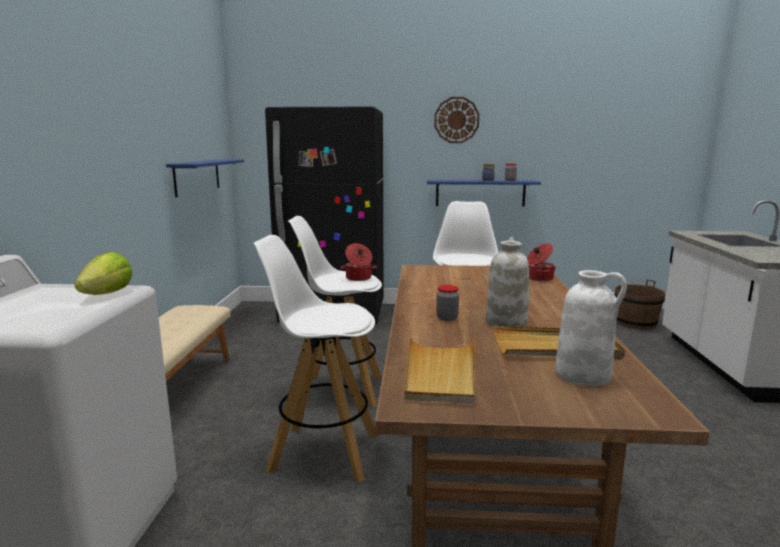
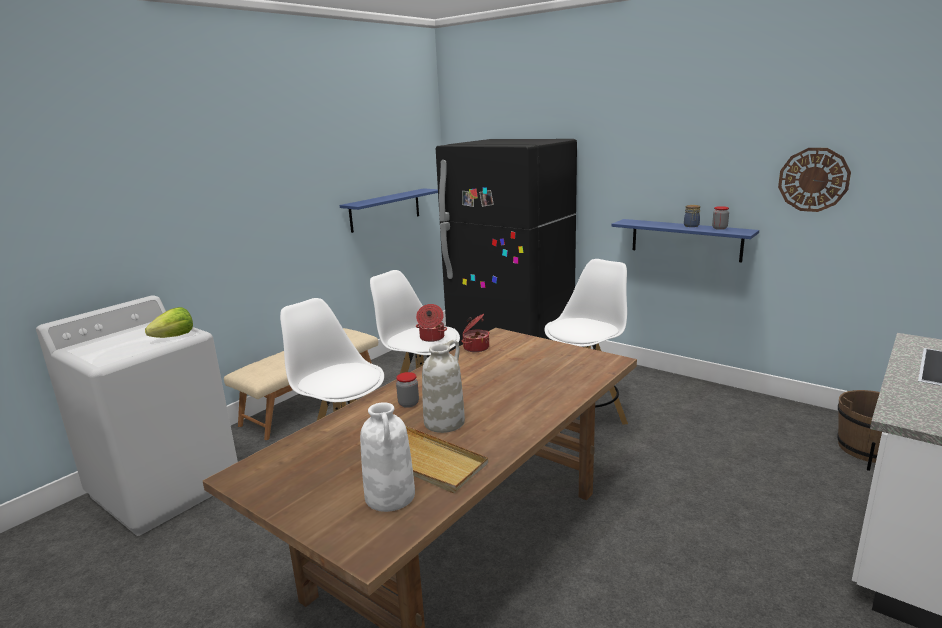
camera: 35 degrees right, 5 degrees up
(440, 373) = (301, 457): beige tray -> none
(456, 120) = (659, 149): wall clock -> wall clock (813, 179)
(539, 278) = (590, 374): cooking pot -> cooking pot (475, 347)

